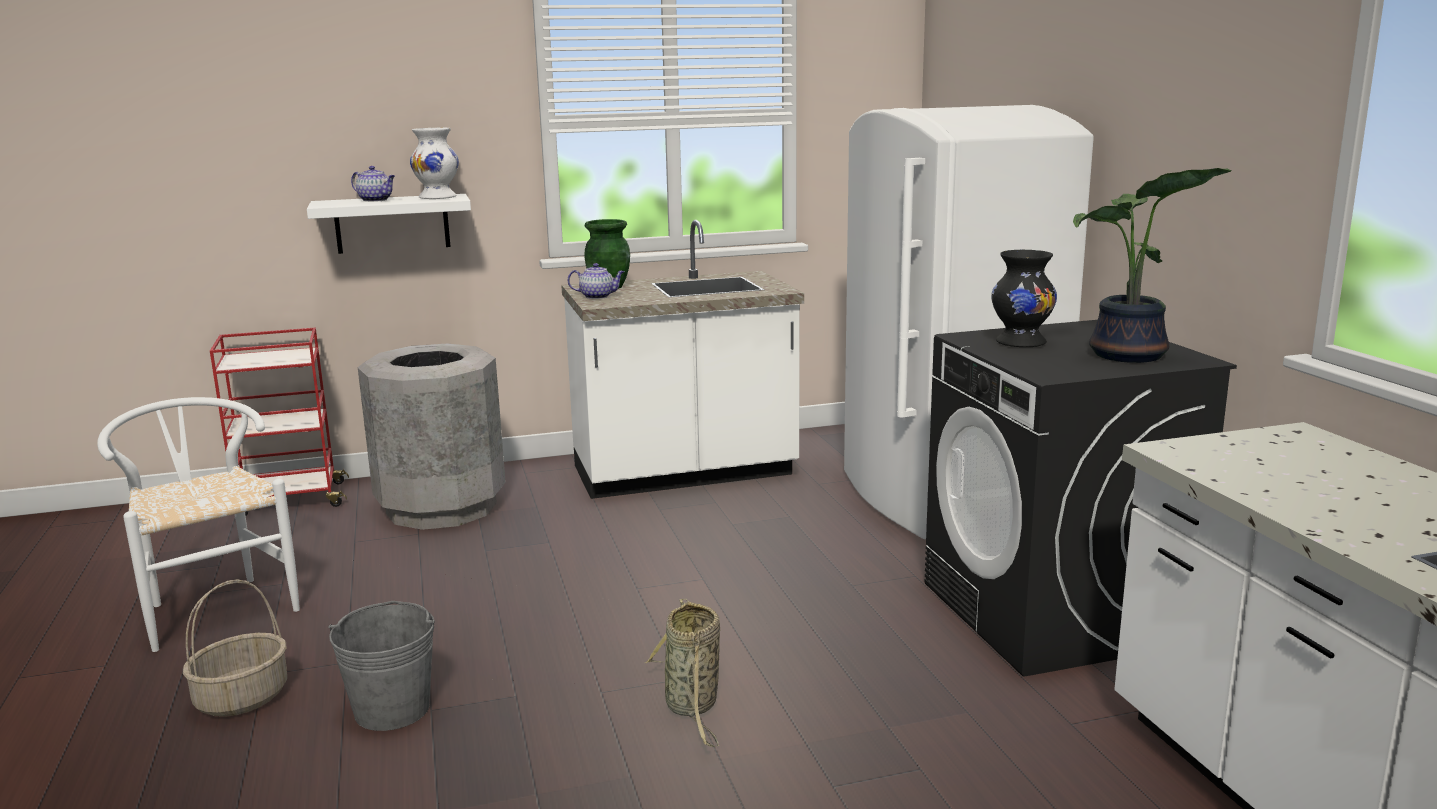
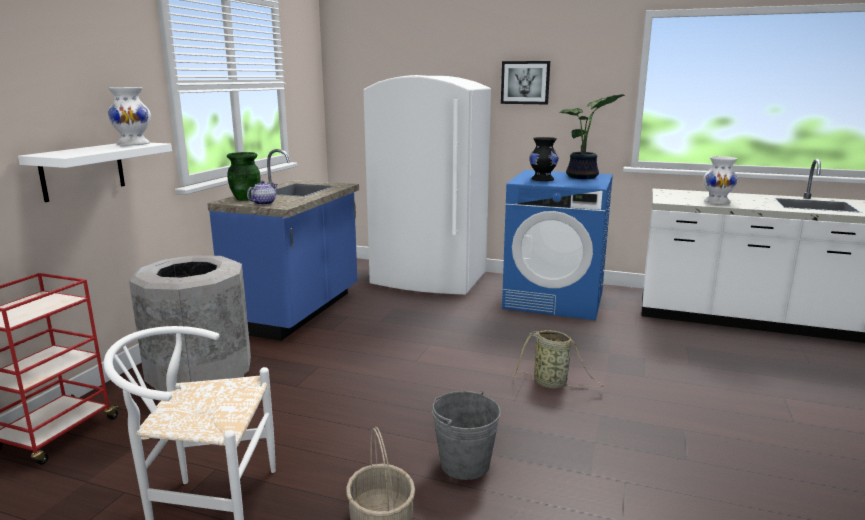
camera: 55 degrees left, 0 degrees up
(376, 200) = (89, 149): teapot -> none
(684, 474) = (297, 311): white counter -> blue counter
(1054, 613) = (554, 300): black washing machine -> blue washing machine
(1149, 125) = (525, 82): none -> picture
(1283, 489) = (716, 202): none -> white vase

